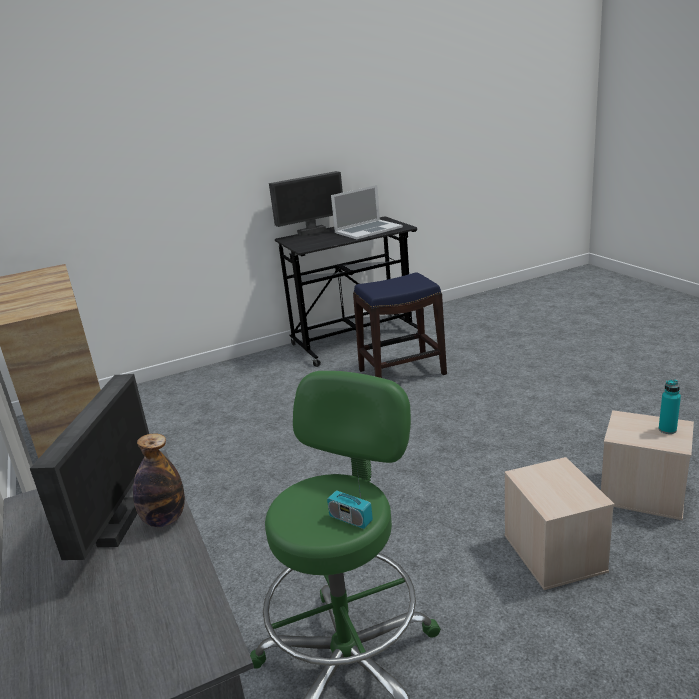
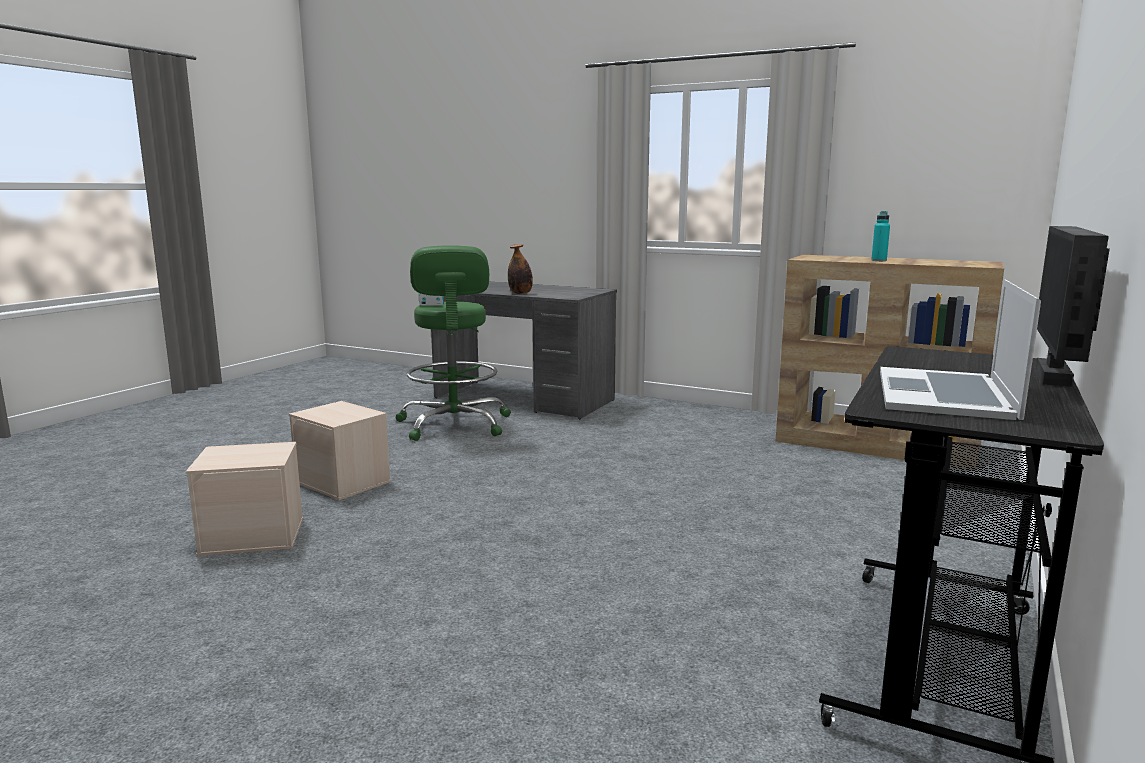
camera: 140 degrees right, 10 degrees down
(118, 525) = (539, 291): monitor -> none
(402, 373) = (704, 608): stool -> none
(667, 430) = (222, 458): turquoise bottle -> turquoise bottle (879, 260)

